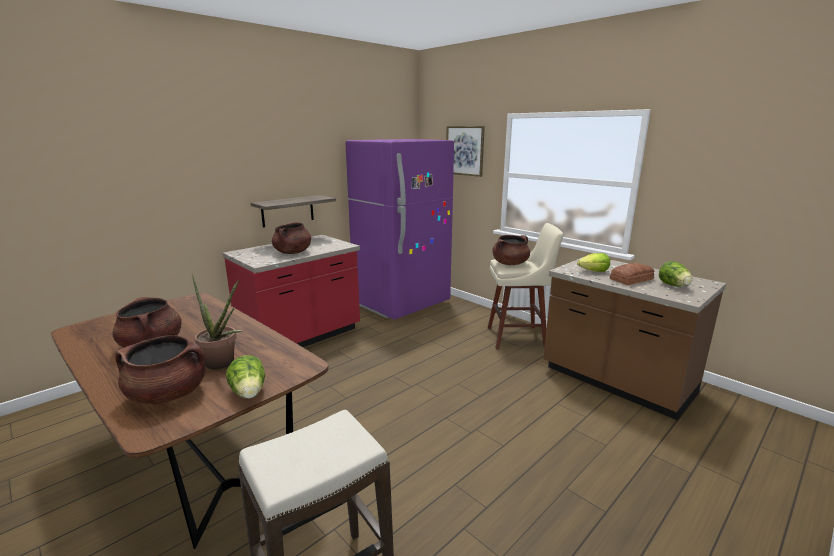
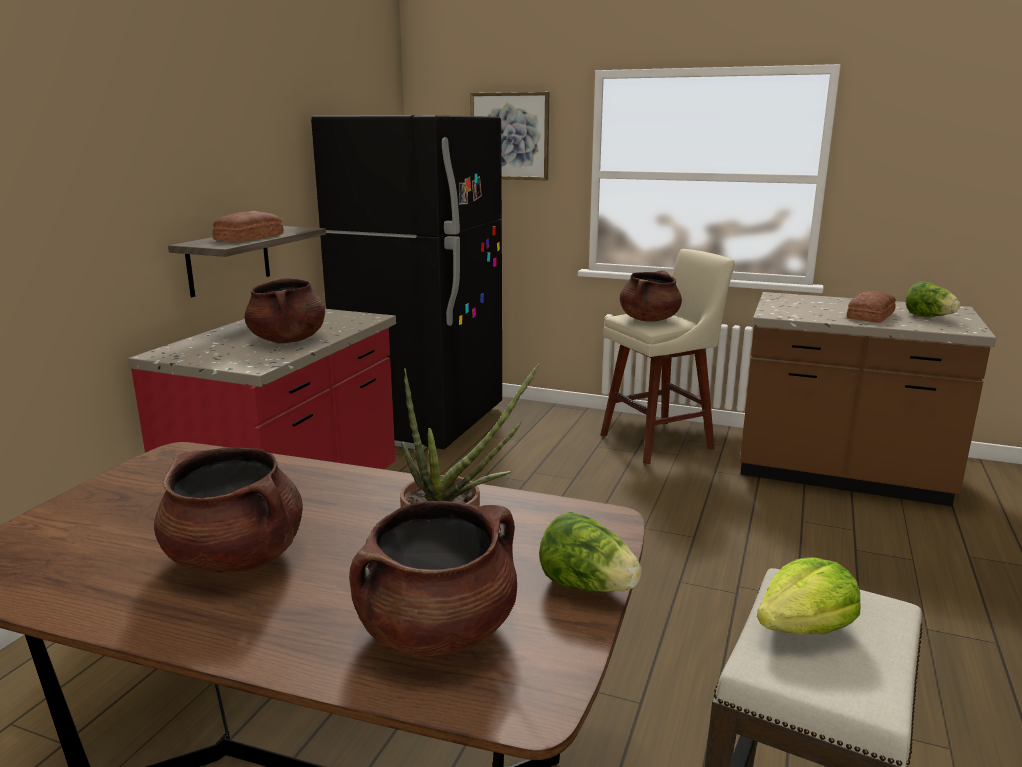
camera: 25 degrees left, 0 degrees up
(289, 201) = (247, 237): none -> bread
(402, 304) = (424, 422): purple fridge -> black fridge
(594, 271) = (810, 311): lettuce -> lettuce (805, 628)

